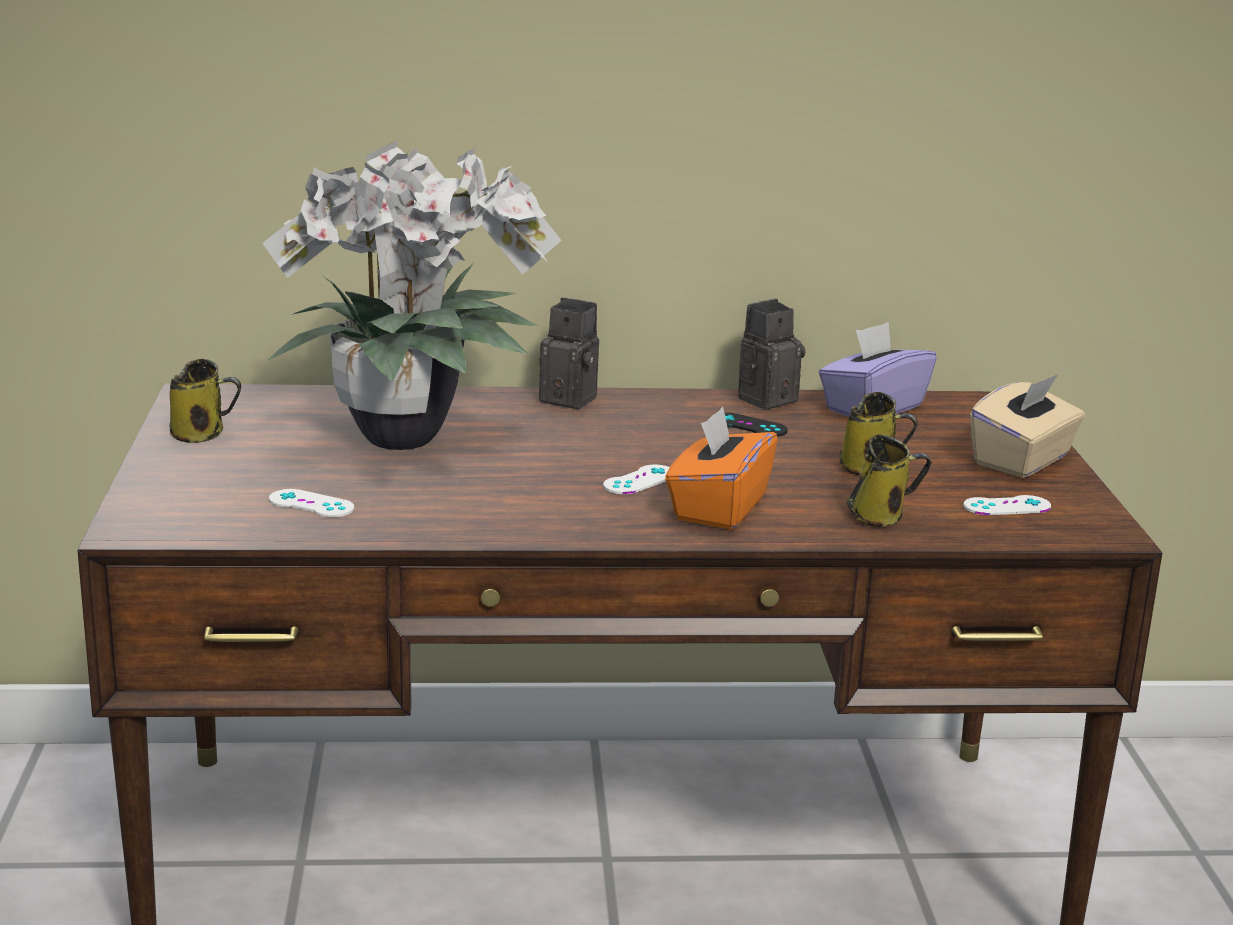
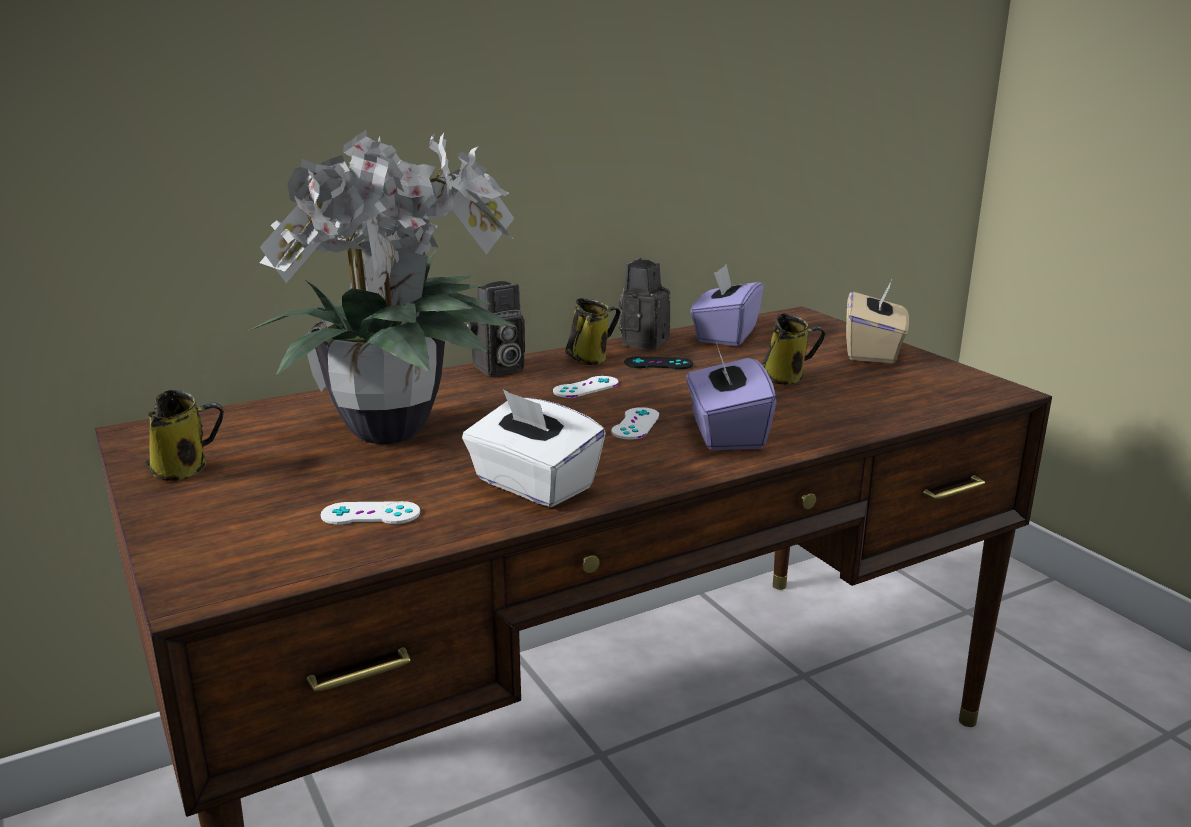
camera: 25 degrees left, 0 degrees up
(472, 512) = (533, 485): none -> white tissue box
(572, 399) = (497, 369): camera -> camera turned 150 degrees clockwise
(718, 508) = (725, 433): orange tissue box -> purple tissue box
(880, 516) = (846, 412): mug -> mug (590, 358)
(1007, 506) = (913, 385): white game controller -> white game controller (586, 387)

